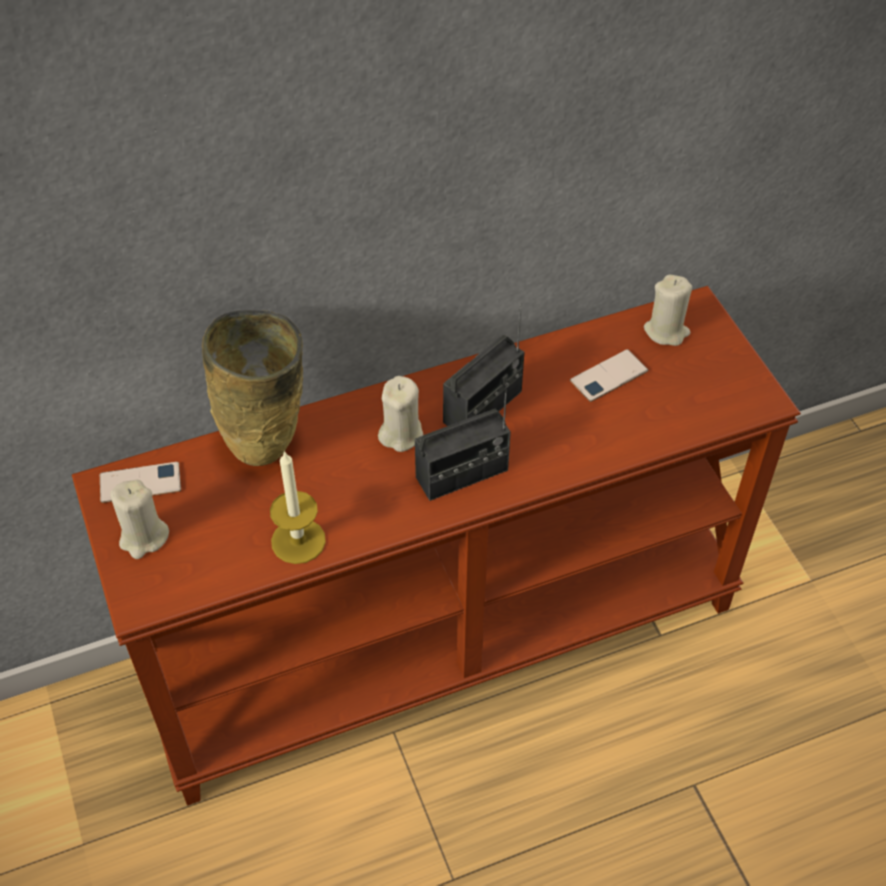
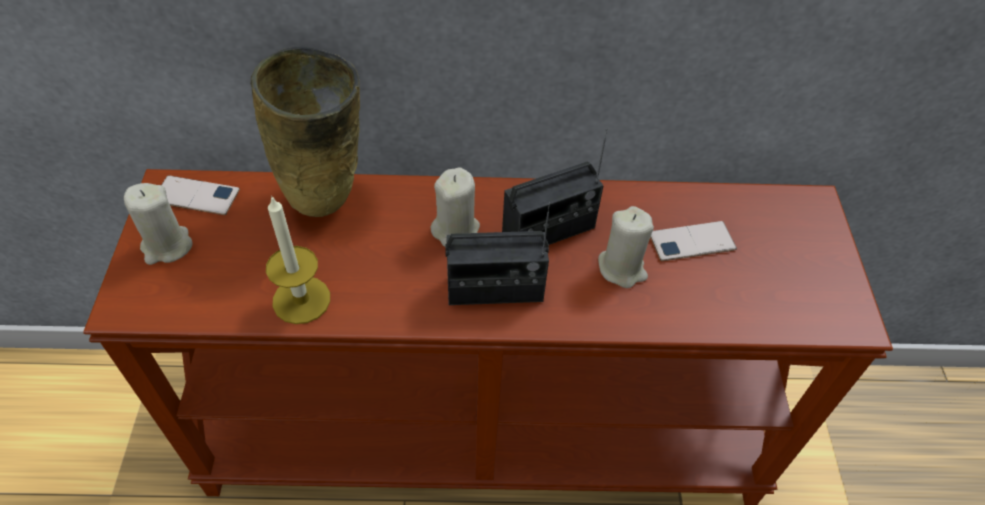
camera: 20 degrees right, 0 degrees up
(666, 331) = (772, 216): beige candle -> beige candle (622, 268)

